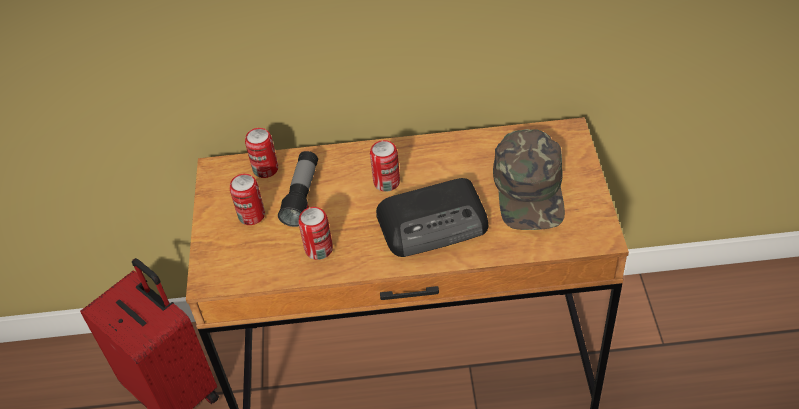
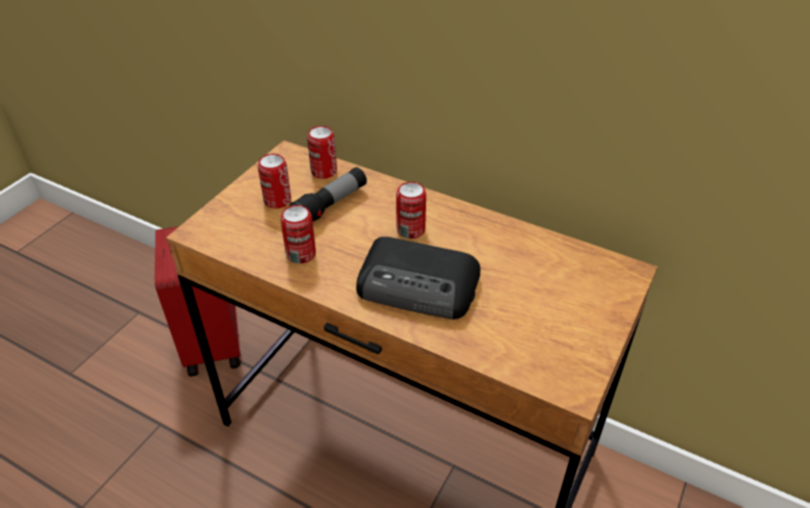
camera: 30 degrees right, 5 degrees down
(530, 189) = (539, 304): green cap -> none

